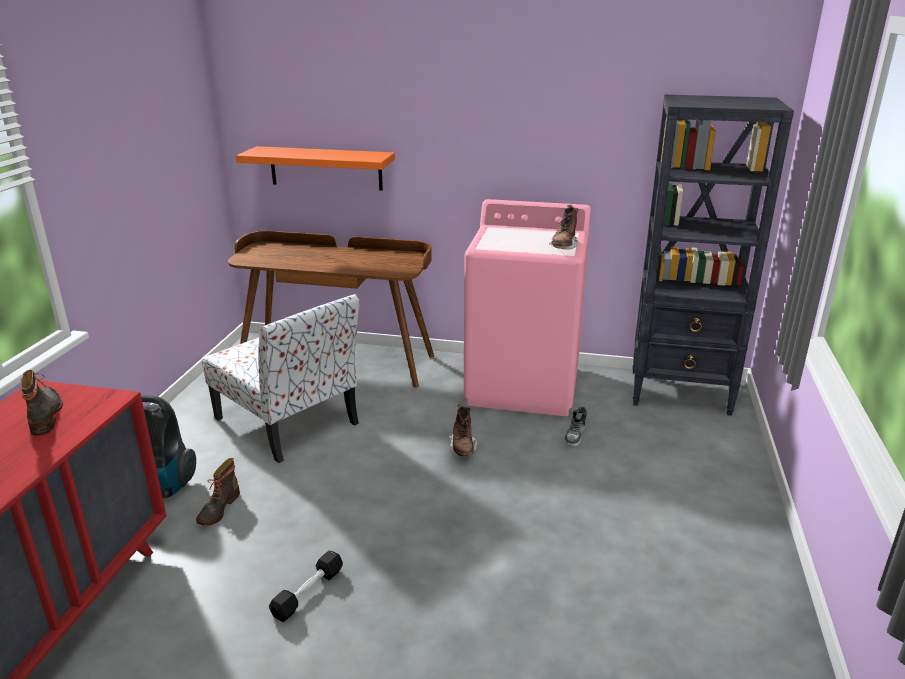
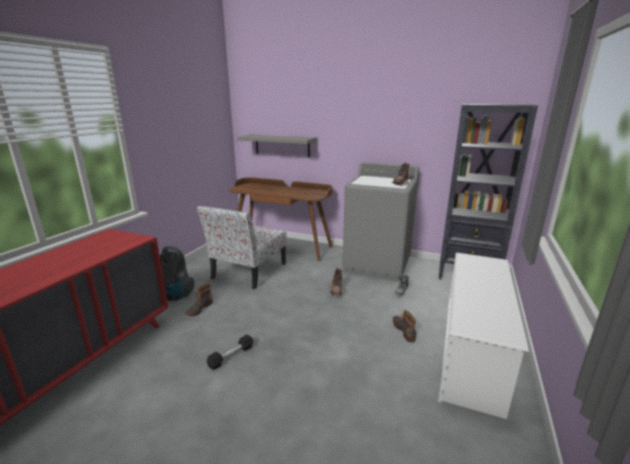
camera: 10 degrees right, 5 degrees down
(45, 414) = (106, 243): boot -> boot (404, 330)
(289, 422) = (248, 271): chair -> chair turned 60 degrees clockwise
(325, 168) = (282, 145): orange shelf -> grey shelf
(523, 385) = (377, 264): pink washing machine -> grey washing machine
(704, 536) = (471, 353): none -> white shoe rack

